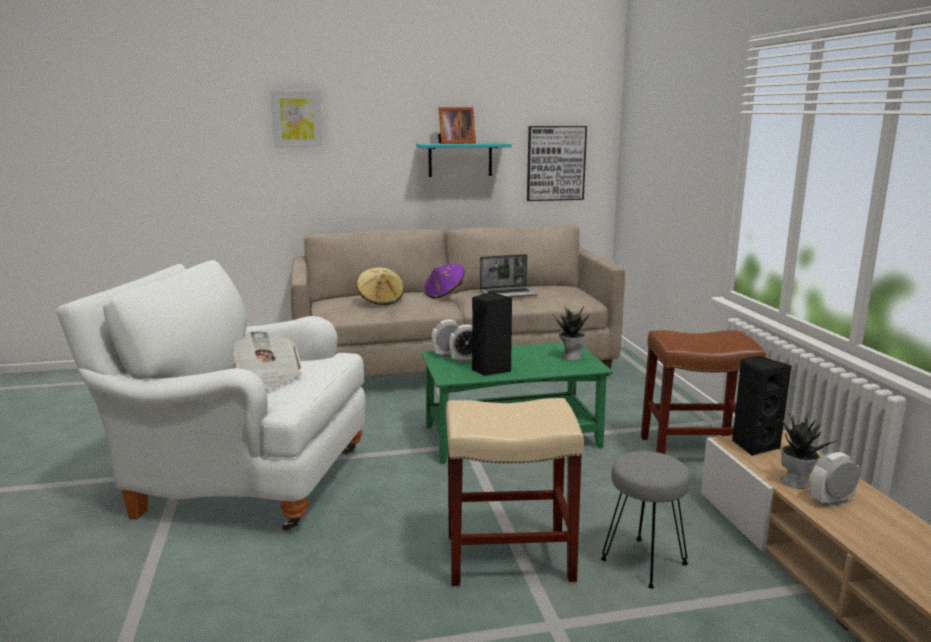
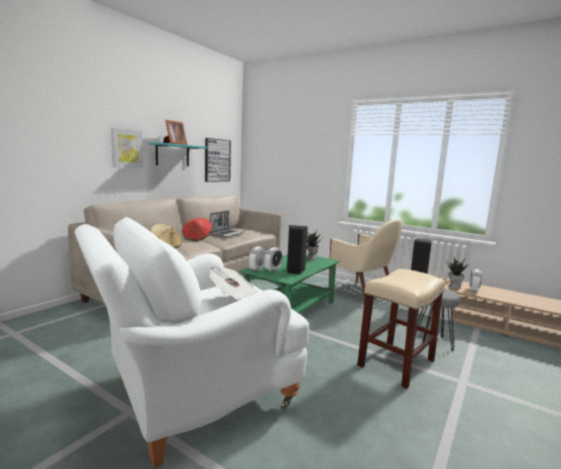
camera: 45 degrees left, 5 degrees down
(297, 119) = (67, 115): picture -> picture (127, 148)
(444, 294) = (197, 238): purple hat -> red hat
(692, 452) = (362, 294): brown stool -> beige armchair

